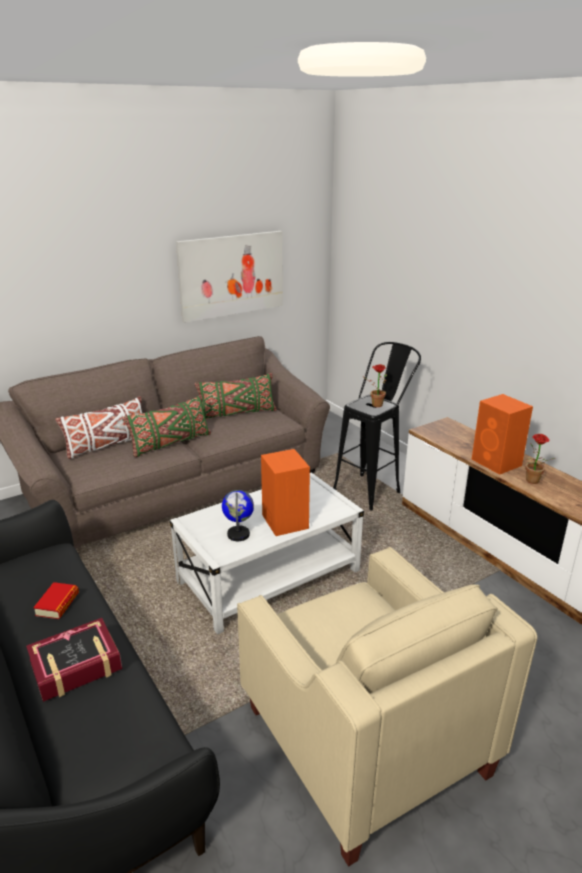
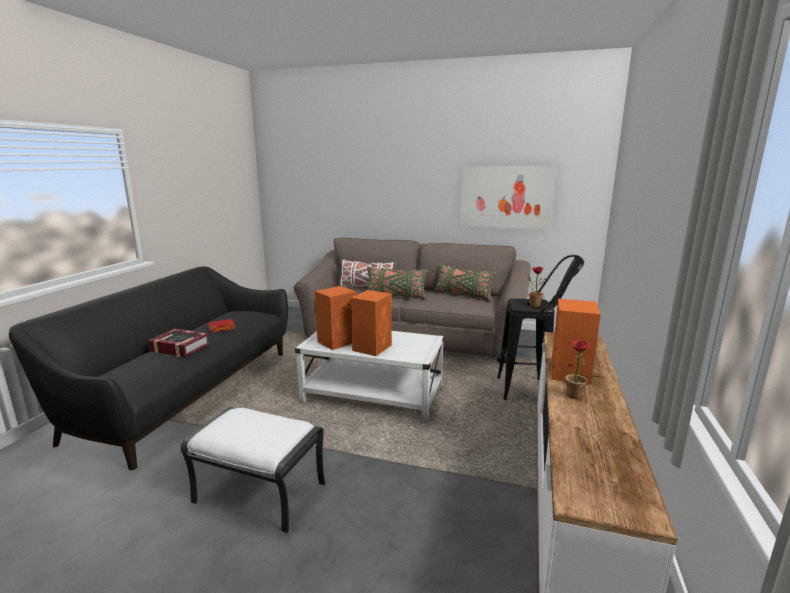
camera: 50 degrees right, 10 degrees down
(238, 534) = (338, 341): globe -> orange speaker
(364, 740) = (258, 493): beige armchair -> white ottoman

